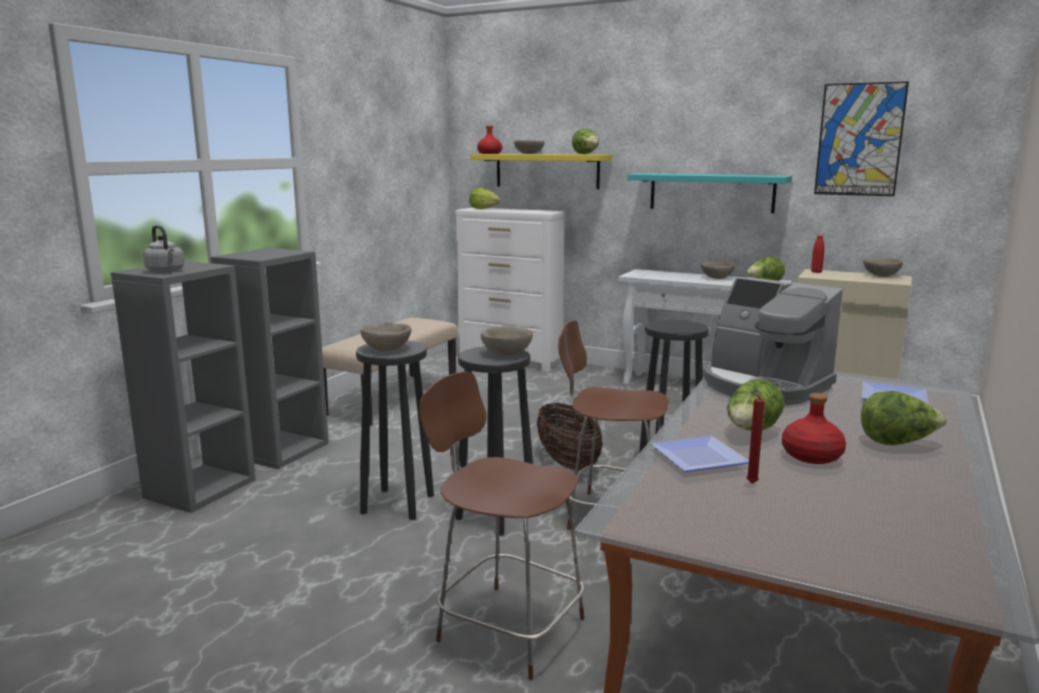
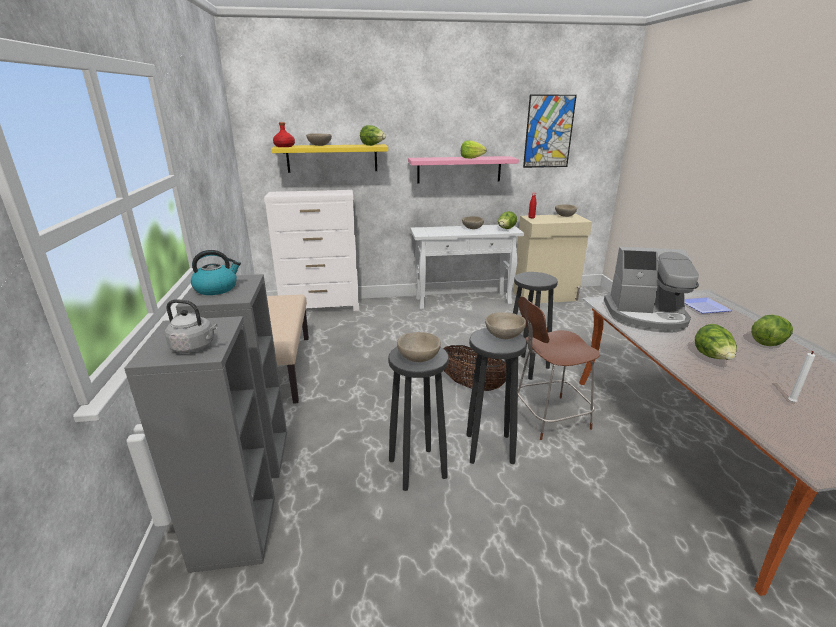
camera: 35 degrees left, 10 degrees up
(259, 253) = (217, 288): none -> kettle
(483, 208) = (284, 193): lettuce -> lettuce (471, 158)
(507, 627) = (614, 537): brown chair -> none
(699, 456) = (735, 389): plate -> none
(711, 192) = (459, 169): turquoise shelf -> pink shelf
(750, 483) = (791, 402): red candle -> white candle
(812, 456) = (766, 367): red bottle -> none

